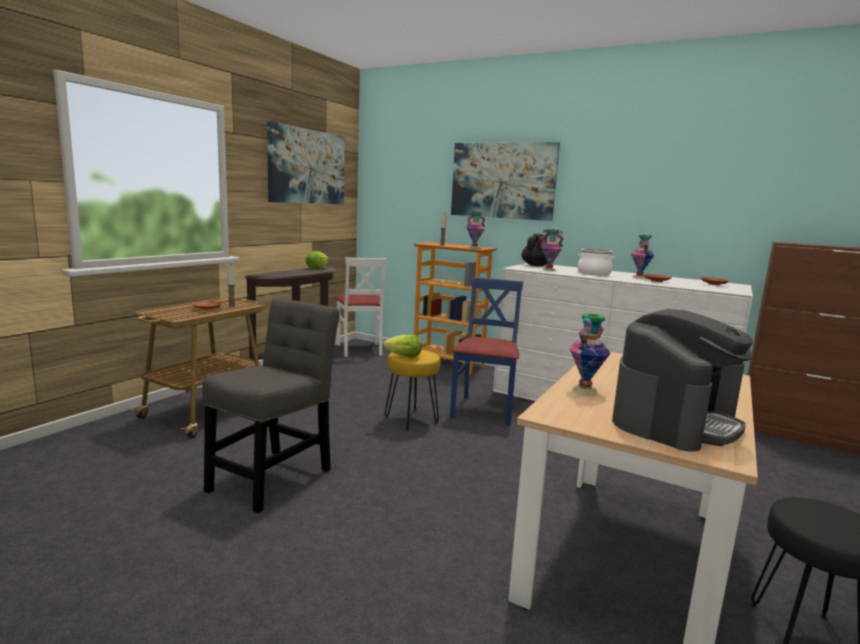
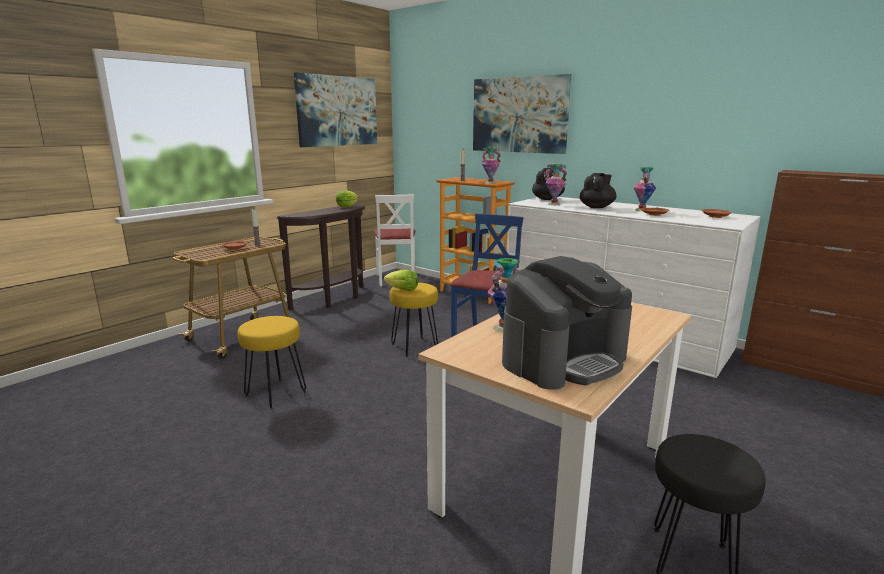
camera: 10 degrees right, 5 degrees up
(274, 476) = (276, 394): grey chair -> yellow stool
(594, 273) = (597, 207): cooking pot -> black teapot

